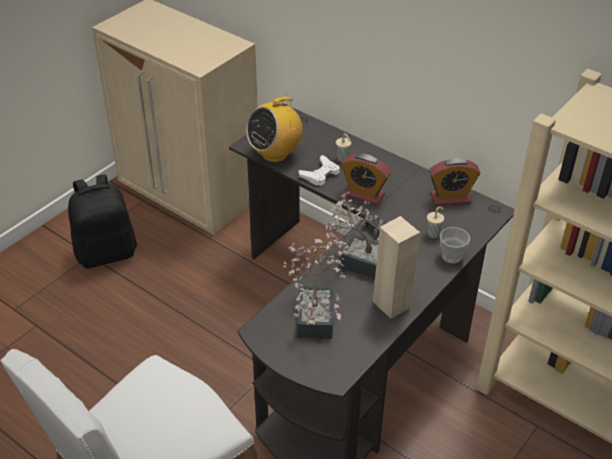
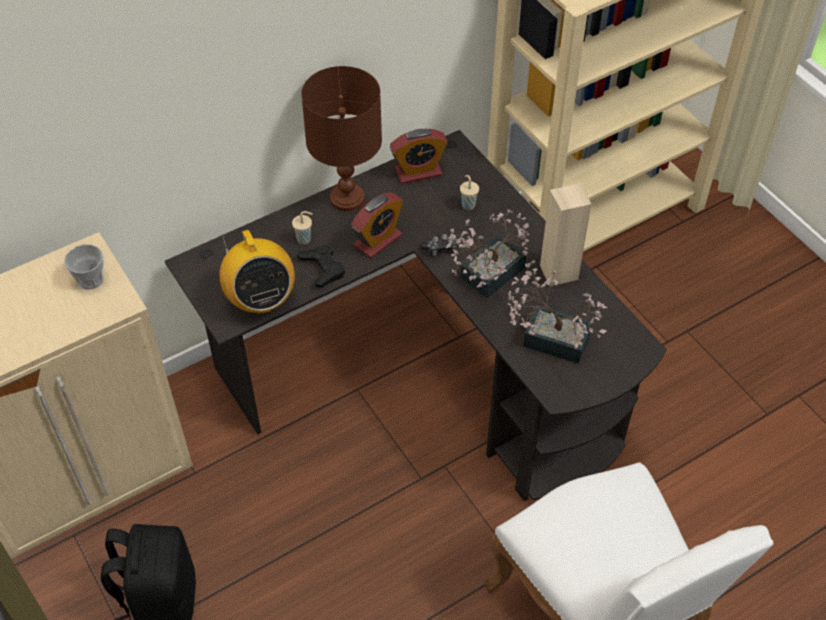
camera: 70 degrees left, 10 degrees up
(320, 174) = (323, 268): white game controller -> black game controller
(397, 169) = (348, 198): none -> brown table lamp
(450, 198) = (418, 172): alarm clock -> alarm clock turned 60 degrees clockwise
(451, 256) = (507, 203): cup -> cup (90, 280)

